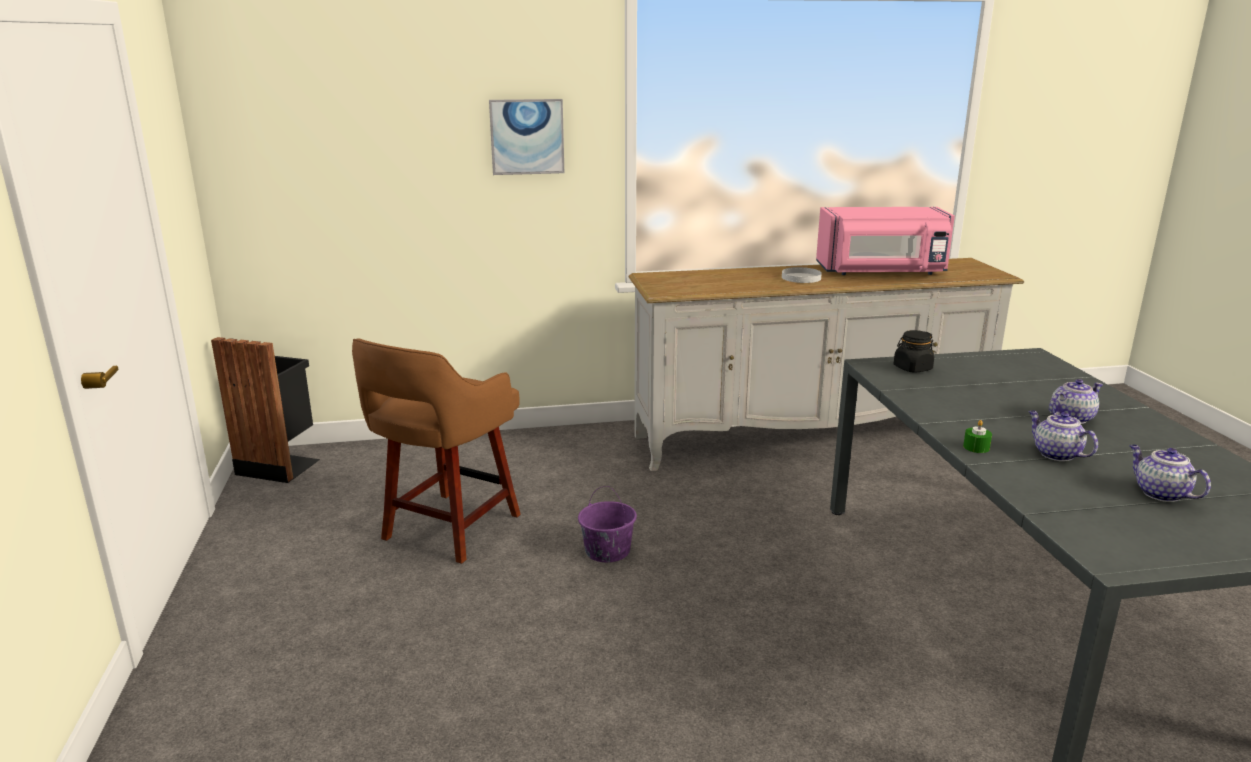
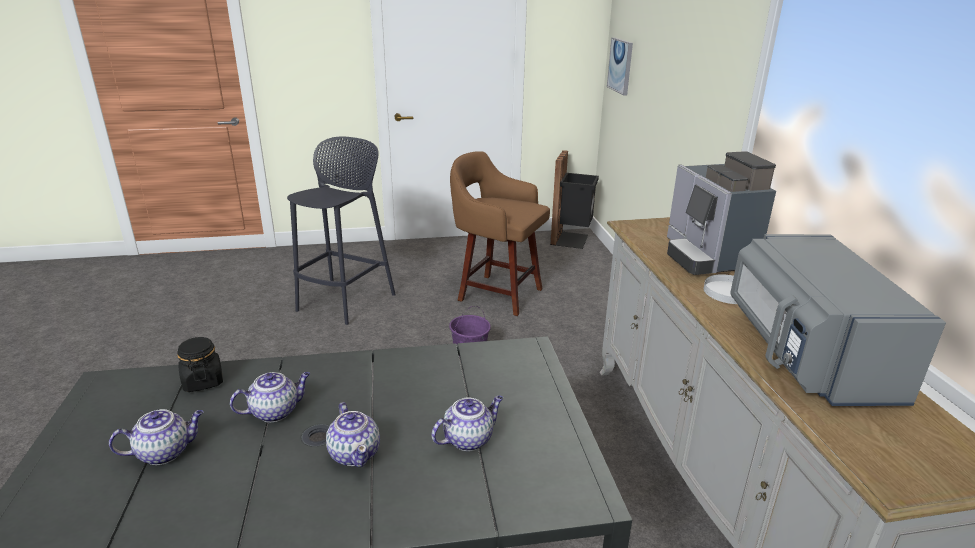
camera: 90 degrees right, 5 degrees up
(427, 692) = (344, 300): none -> grey stool
(527, 136) = (706, 67): picture -> picture (620, 65)
(735, 277) = (706, 257): none -> coffee machine
(882, 272) = (804, 353): pink microwave -> grey microwave
(912, 368) = (520, 373): black jar -> black jar (203, 381)
(976, 447) = (311, 368): green candle -> none
(1013, 384) = (469, 439): none -> teapot

